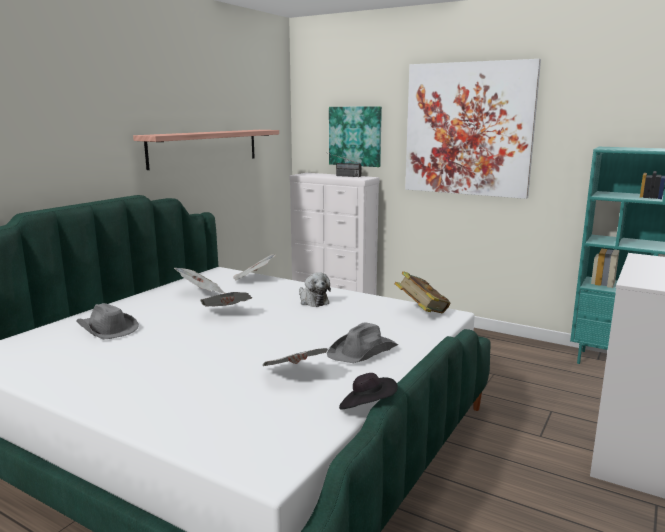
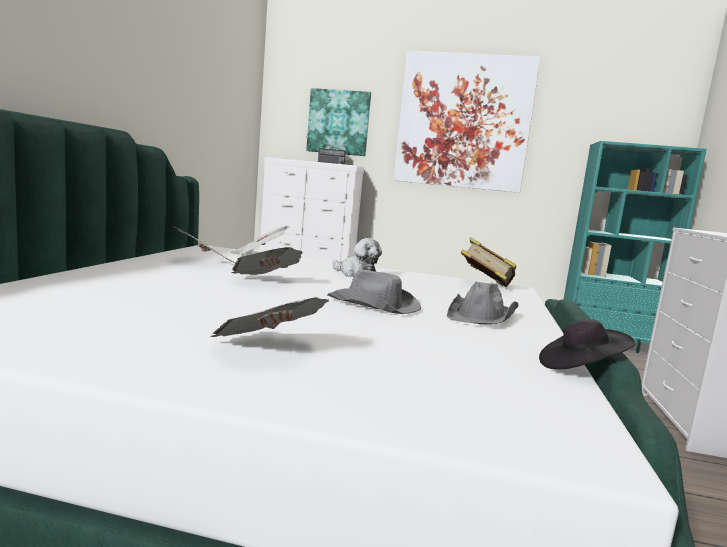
camera: 20 degrees left, 5 degrees down
(107, 329) = (103, 292): grey hat -> grey hat (374, 305)
(205, 148) = (187, 99): shelf -> none
(295, 374) = (439, 337): newspaper -> newspaper (267, 348)

